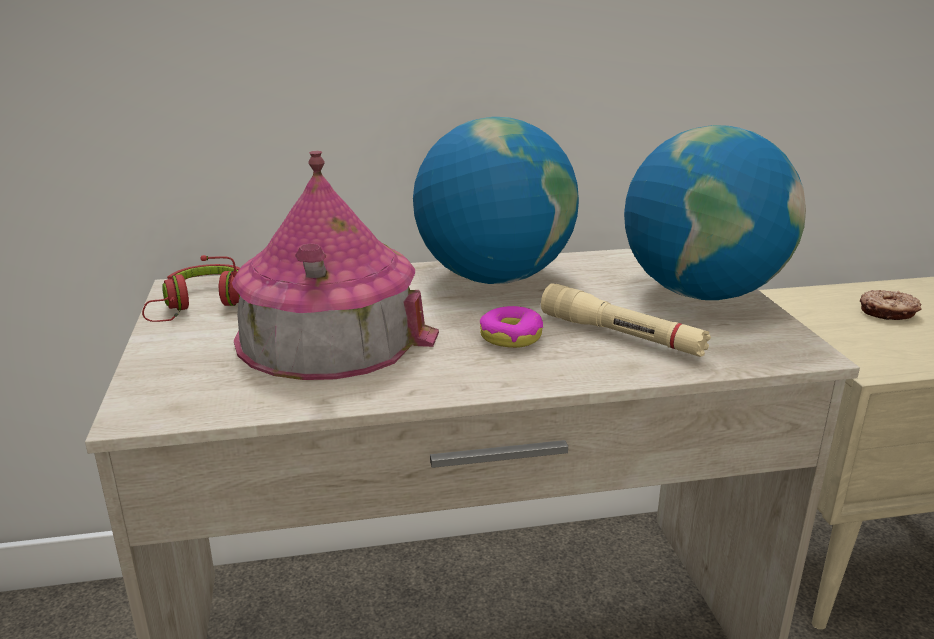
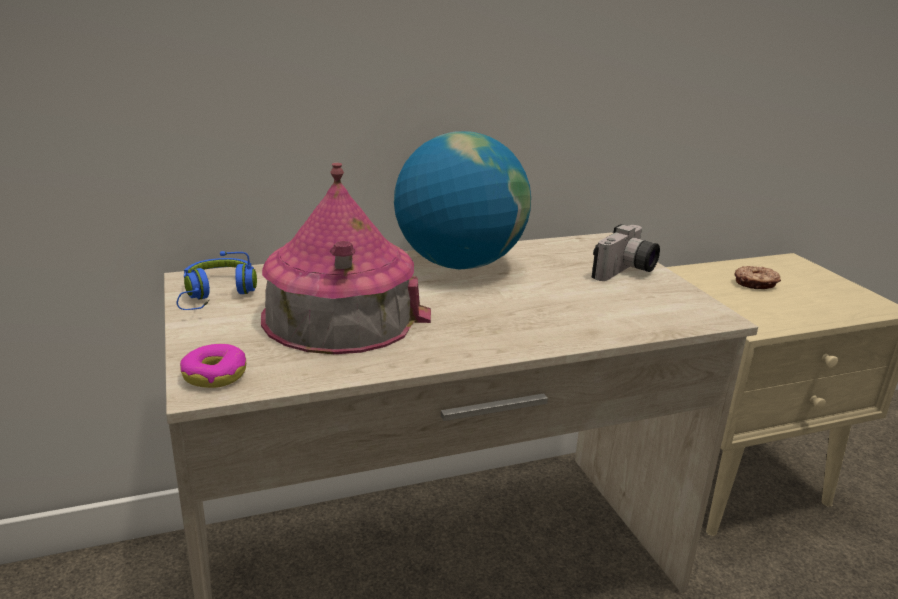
camera: 10 degrees left, 0 degrees up
(201, 305) = (217, 295): red headphones -> blue headphones
(511, 336) = (490, 312): donut -> donut (215, 375)
(621, 335) = (576, 308): beige flashlight -> none
(701, 293) = (626, 272): globe -> camera

